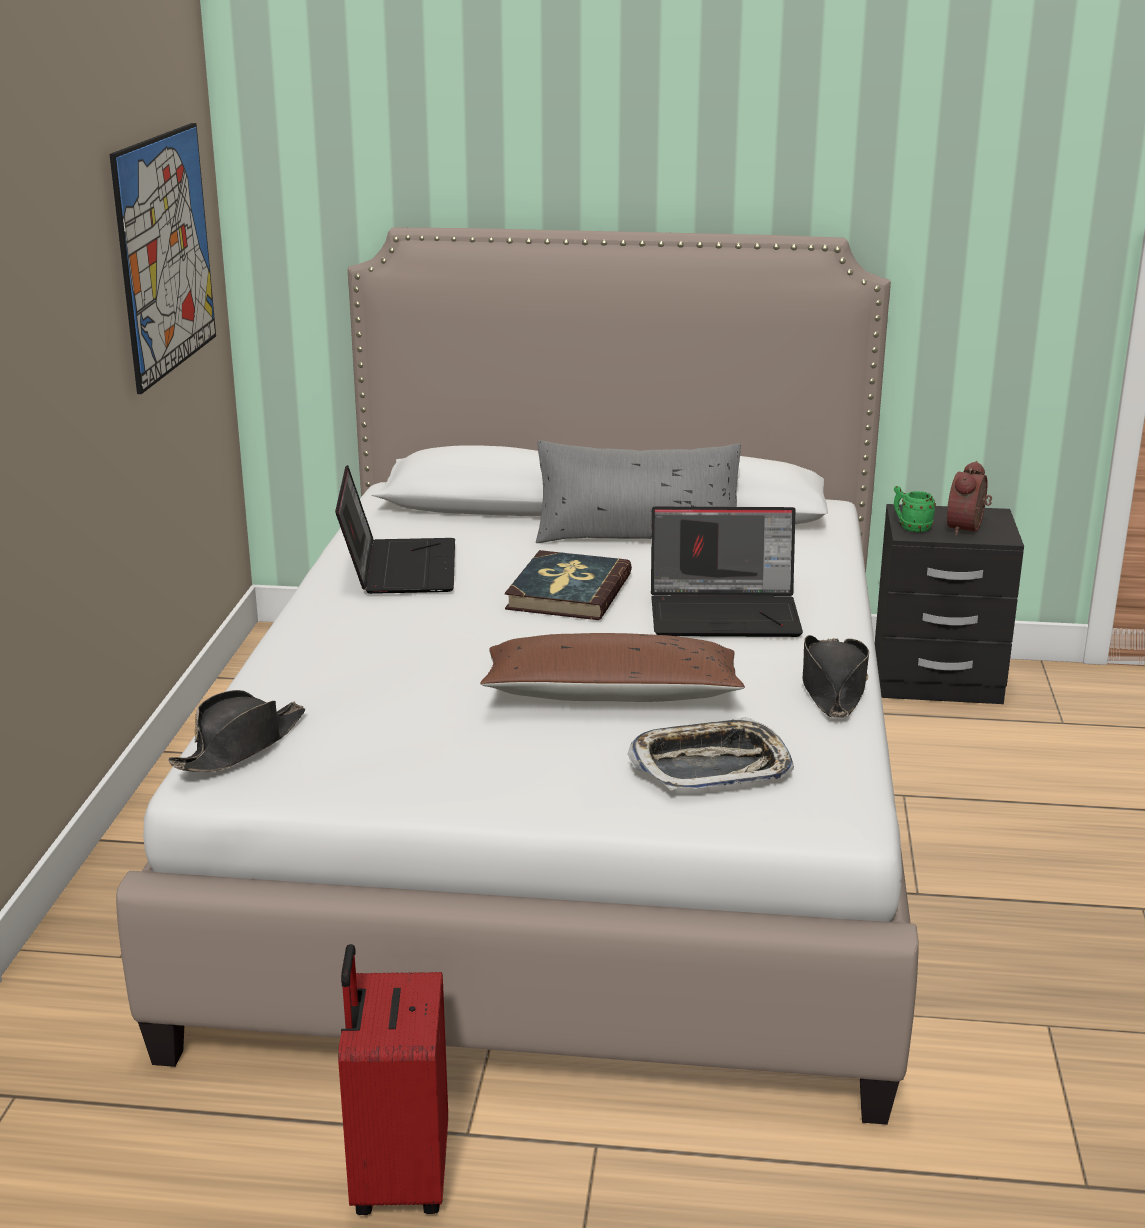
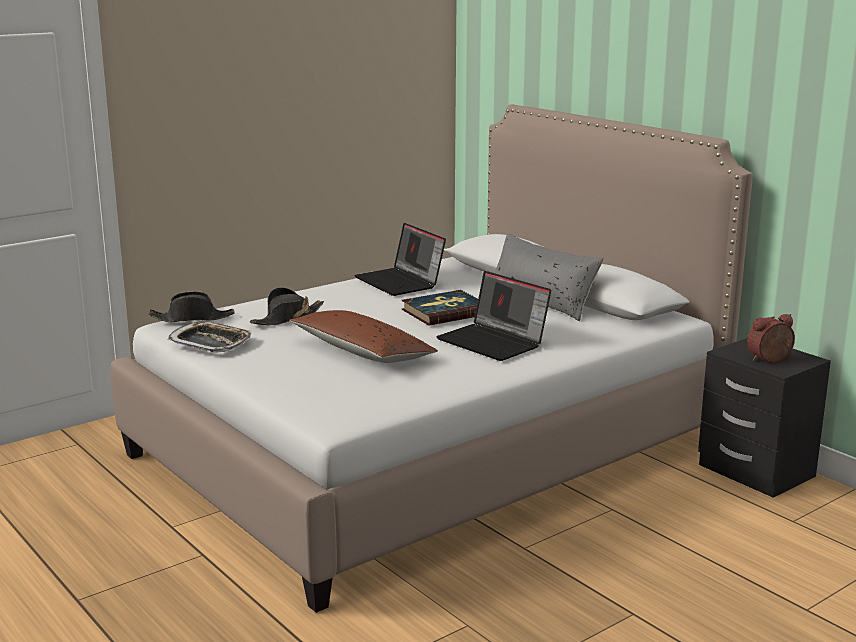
camera: 45 degrees right, 5 degrees down
(165, 253) = (380, 100): picture -> none
(397, 1177) = (127, 526): red suitcase -> none
(398, 567) = (401, 282): laptop -> laptop turned 105 degrees clockwise
(711, 766) = (330, 387): tray -> tray (211, 343)
(833, 688) = (461, 384): black hat -> black hat (287, 318)
(911, 527) = (734, 349): green mug -> none

